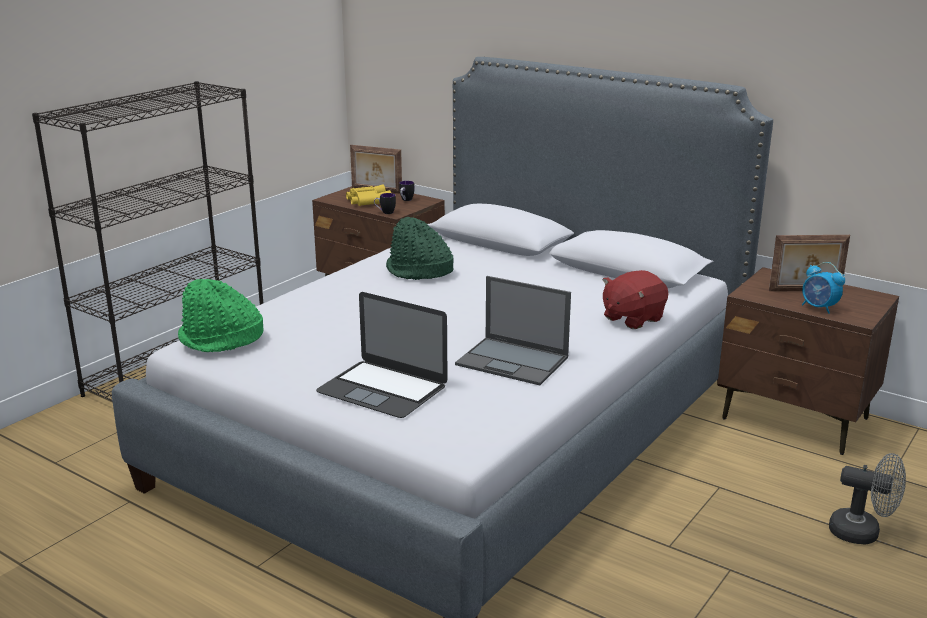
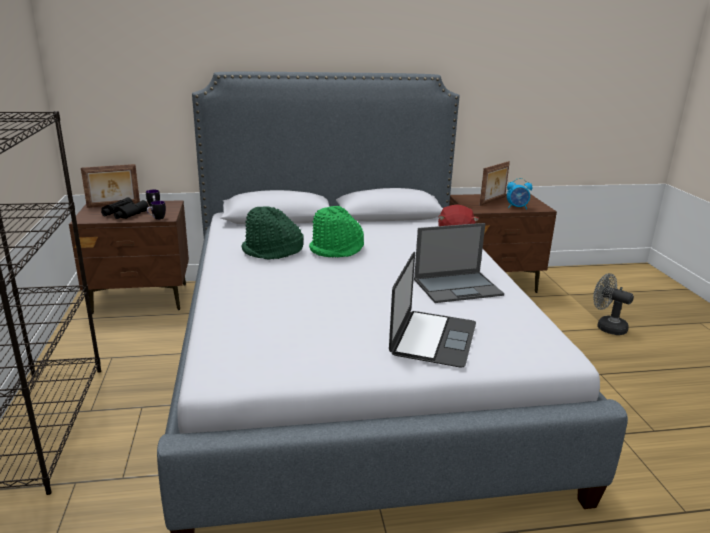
camera: 45 degrees left, 0 degrees up
(221, 340) = (239, 356): green hat -> green hat (337, 249)
(367, 201) = (123, 214): yellow binoculars -> black binoculars
(382, 389) = (433, 338): laptop -> laptop turned 60 degrees counterclockwise
(862, 533) = (606, 327): grey fan -> grey fan turned 120 degrees counterclockwise

